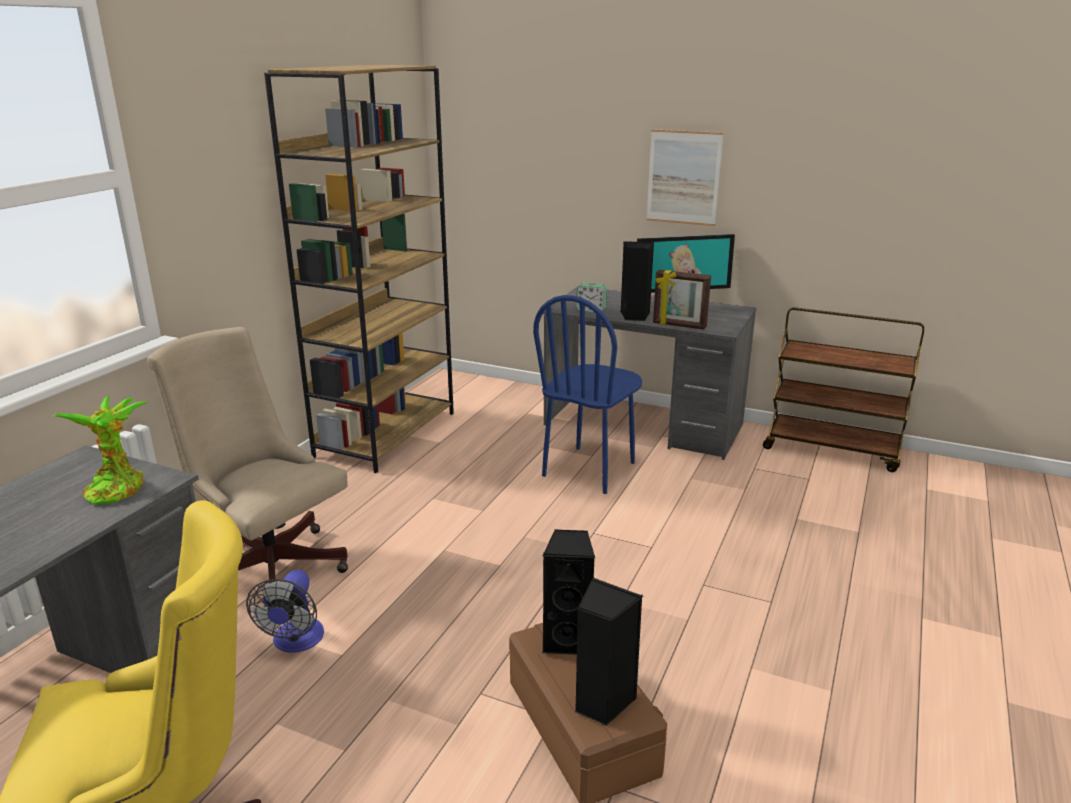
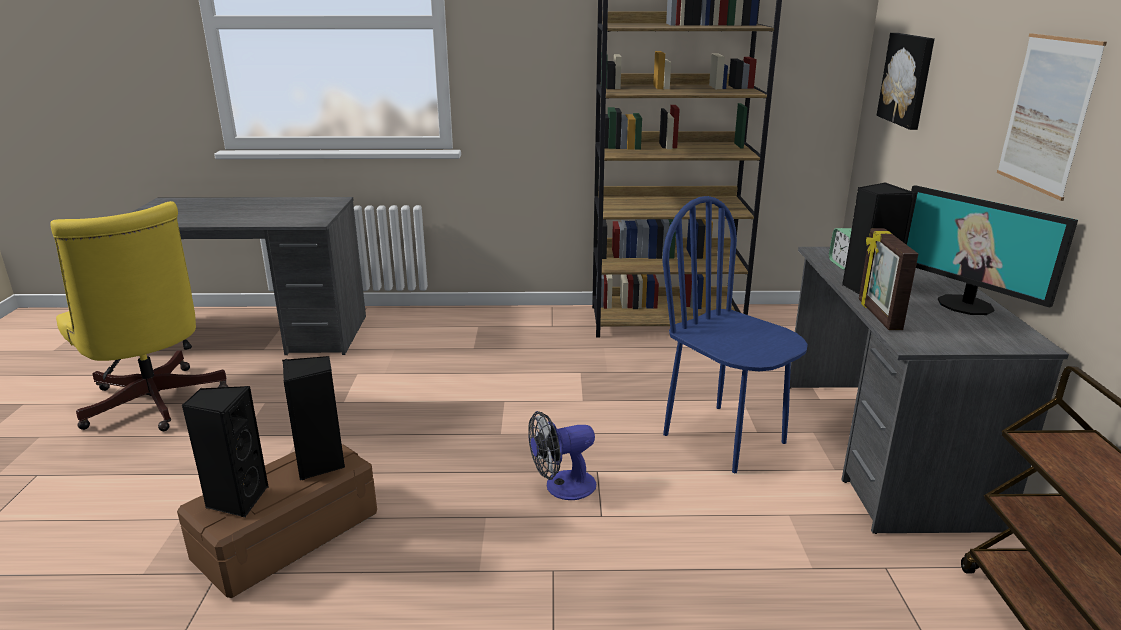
camera: 65 degrees right, 0 degrees up
(116, 488) = (298, 216): potted plant -> none
(268, 564) = (435, 341): beige office chair -> none
(295, 642) = (350, 381): fan -> fan (562, 487)
(505, 168) = (908, 79): none -> picture
(589, 469) = (725, 438): blue chair -> blue chair turned 45 degrees clockwise

